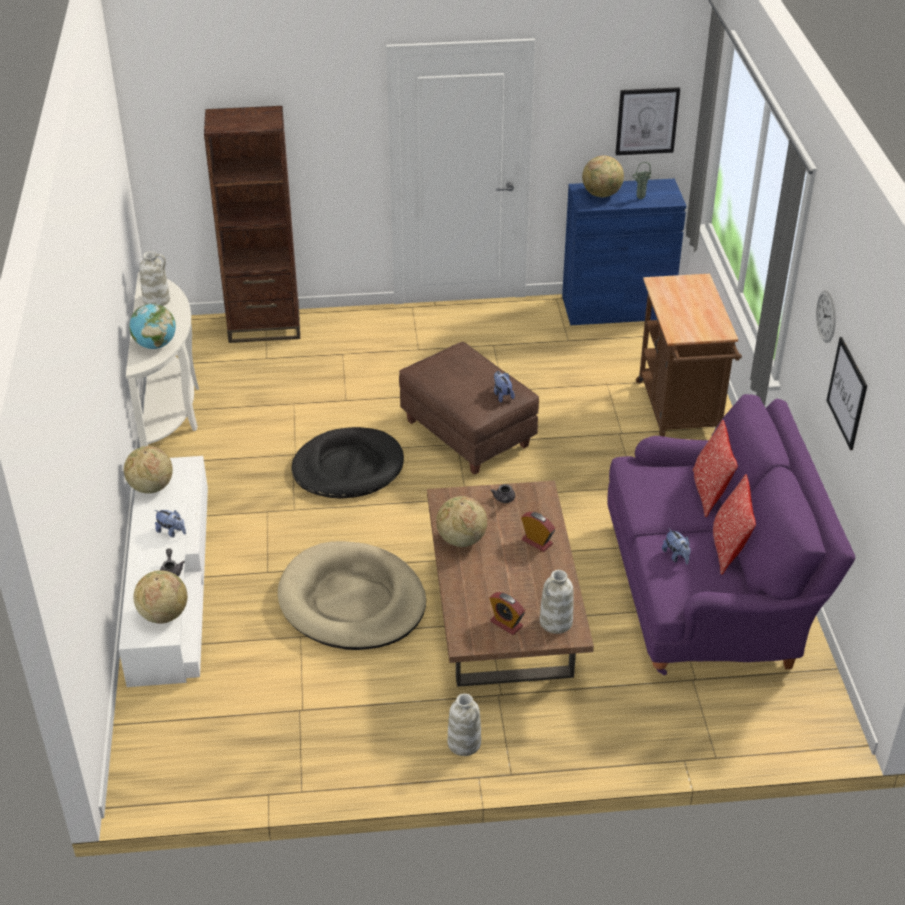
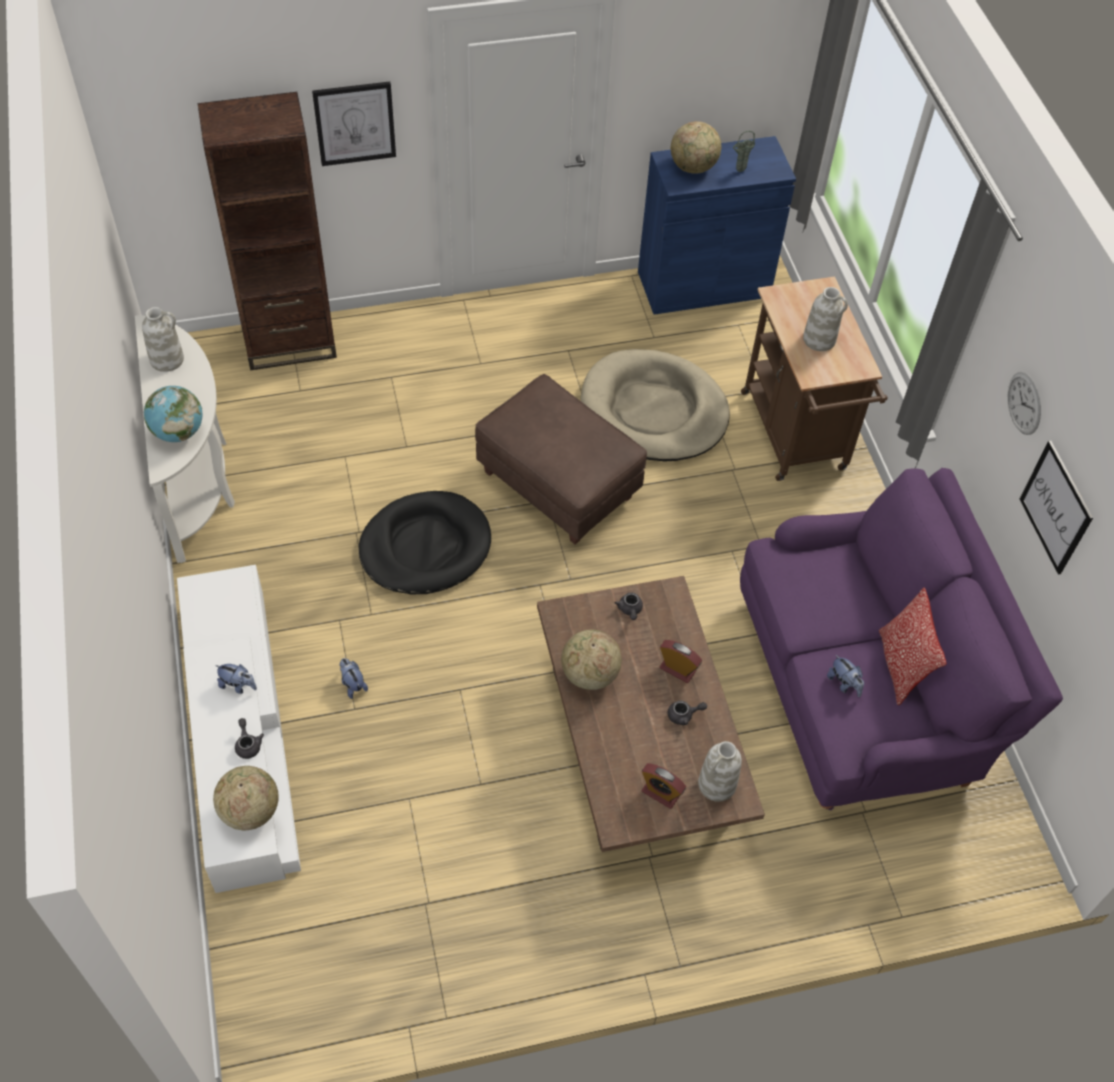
camera: 10 degrees left, 15 degrees up
(151, 487) = (200, 619): globe -> none
(352, 601) = (461, 742): beige dog bed -> beige dog bed (653, 411)
(465, 743) = (622, 929): white vase -> white vase (820, 339)
(502, 395) = (604, 454): plush toy -> plush toy (352, 684)
(536, 573) = (684, 715): none -> grey teapot
(647, 121) = (747, 74): picture -> picture (355, 123)
(709, 493) = (868, 587): pillow -> none

